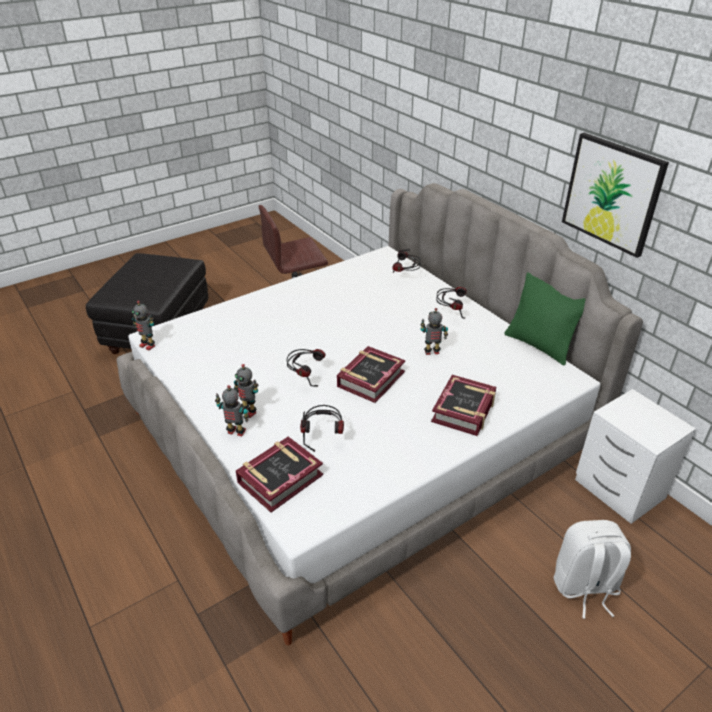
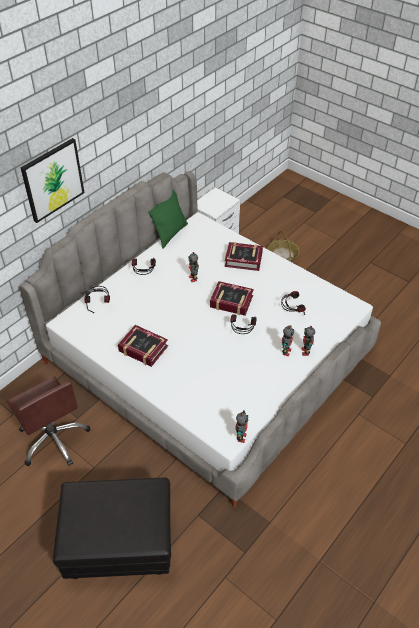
camera: 105 degrees left, 10 degrees up
(280, 478) = (330, 322): book -> book (143, 349)
(584, 587) = (283, 255): white backpack -> basket
(612, 194) = (151, 137): picture -> picture (53, 180)

